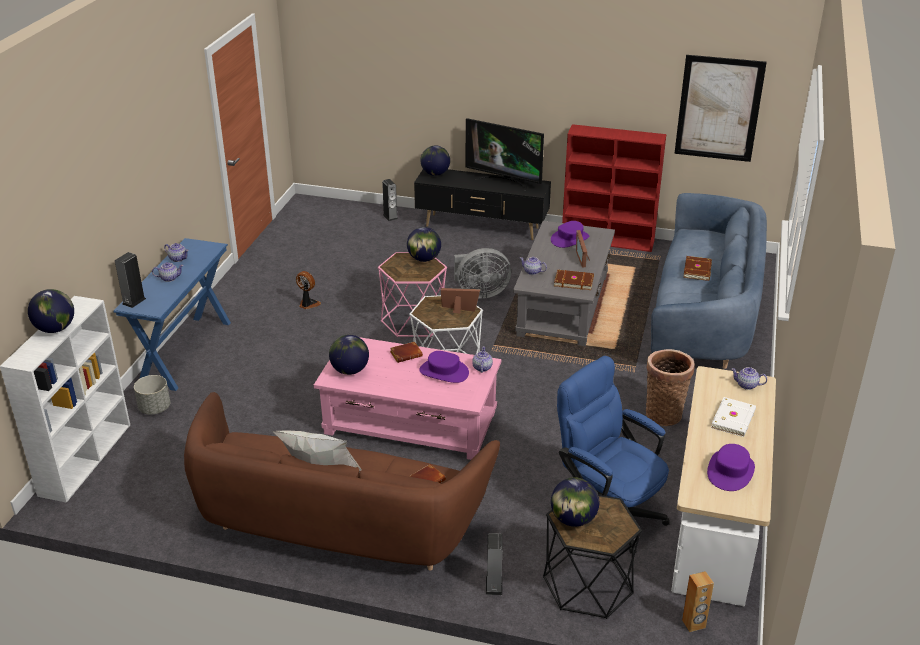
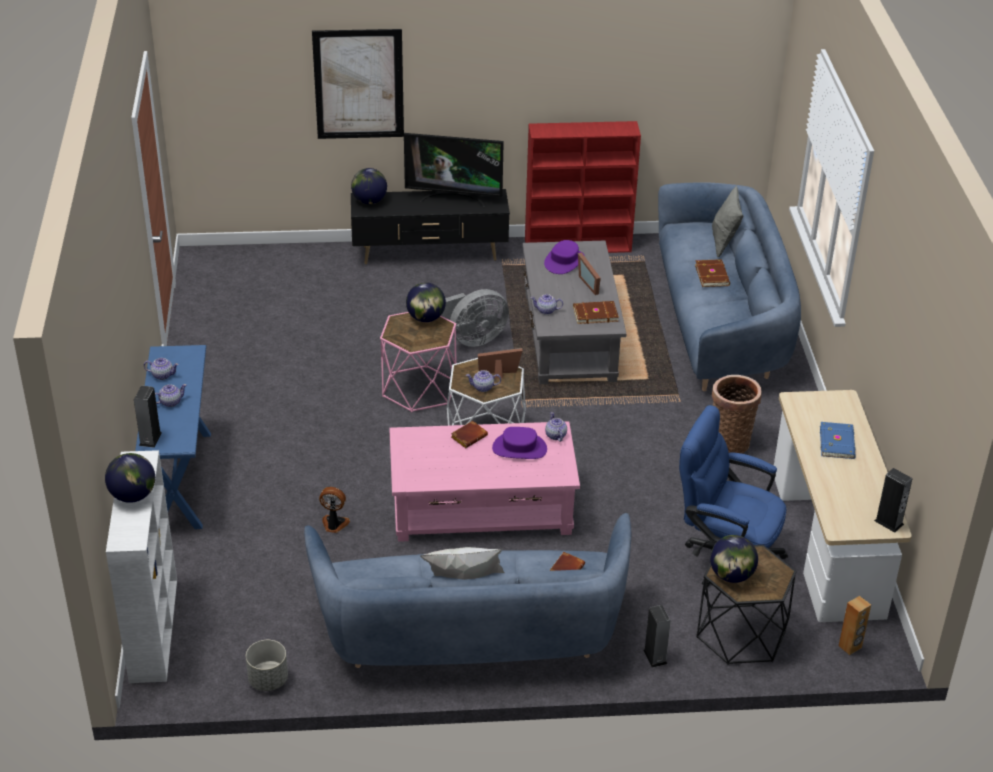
camera: 20 degrees left, 5 degrees up
(154, 408) = (191, 554): grey planter -> grey planter (268, 680)
(308, 304) = (287, 392): fan -> fan (334, 524)
(337, 525) = (470, 635): brown sofa -> blue sofa
(350, 370) = (421, 468): globe -> none
(390, 217) = (315, 258): speaker -> speaker (888, 522)
(719, 108) = (692, 87): picture -> picture (359, 84)
(722, 248) = (724, 243): none -> grey pillow
(730, 471) = (858, 496): purple hat -> none
(734, 419) = (838, 442): white book -> blue book
(747, 385) = (833, 404): teapot -> teapot (483, 387)

